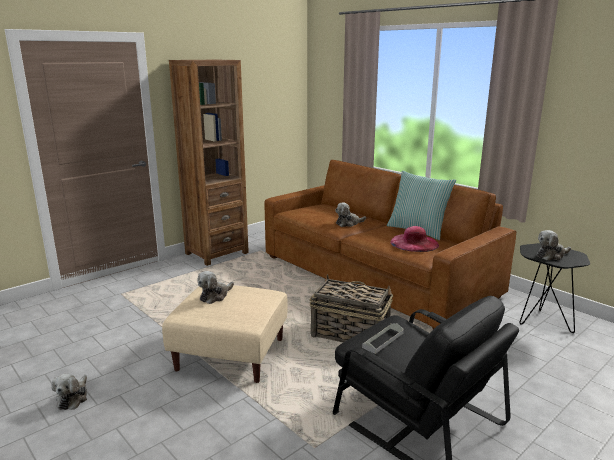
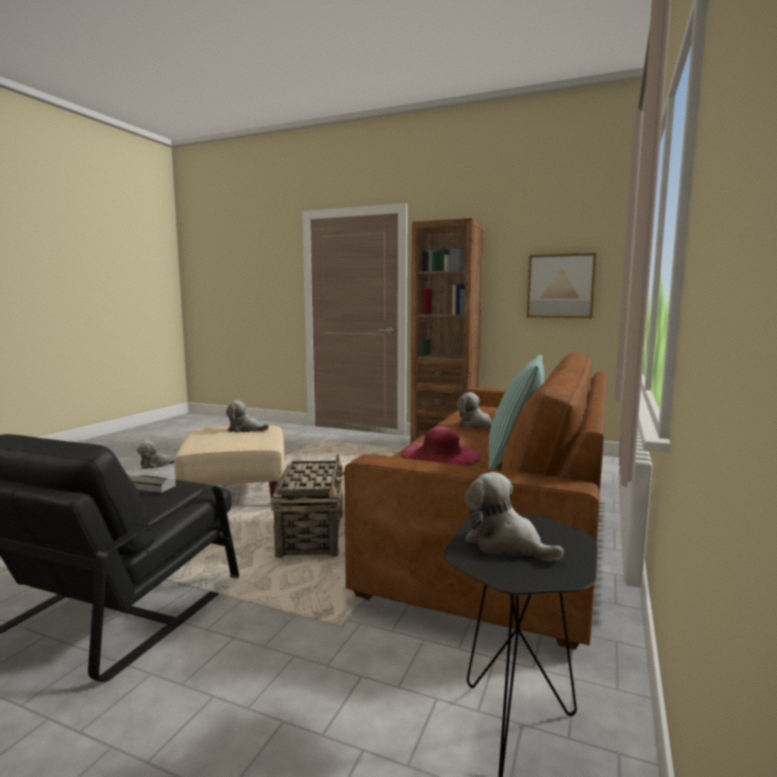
camera: 65 degrees right, 10 degrees down
(268, 108) = (560, 286): none -> picture

